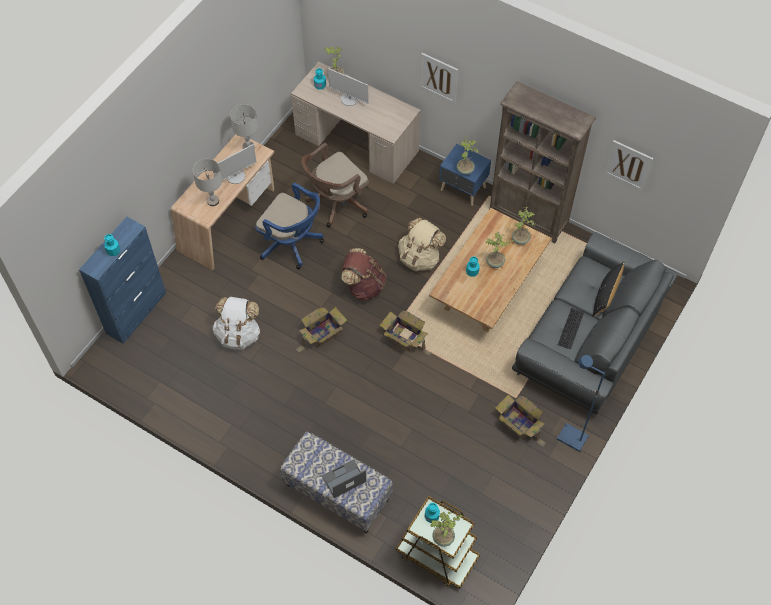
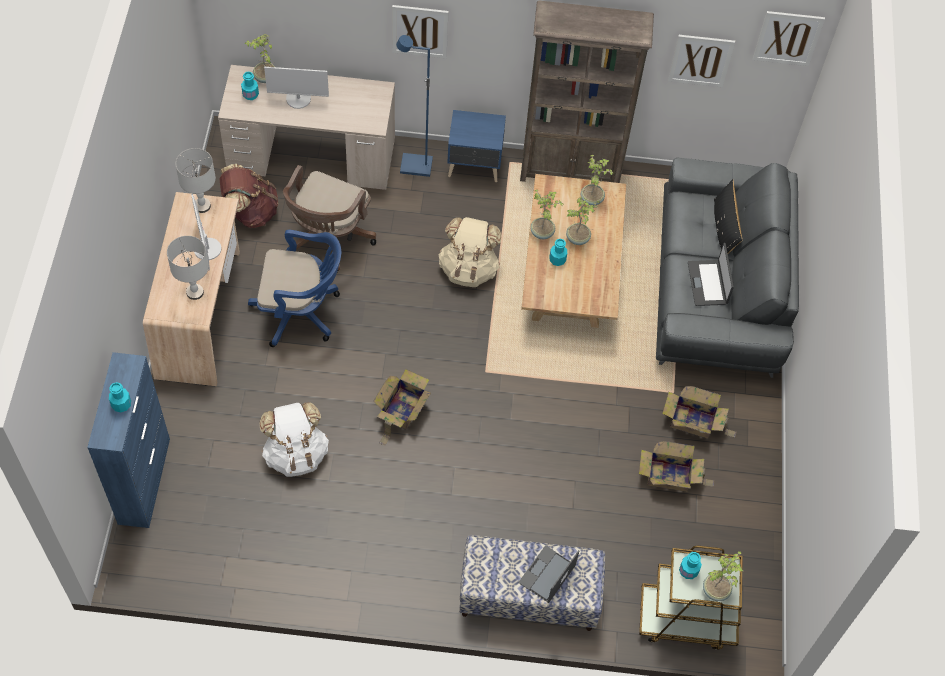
camera: 30 degrees left, 0 degrees up
(236, 176) = (207, 249): monitor -> monitor turned 135 degrees clockwise
(363, 286) = (420, 330): brown backpack -> brown backpack (250, 211)
(404, 338) = (505, 375): cardboard box -> cardboard box (670, 477)
(465, 170) = (482, 138): potted plant -> potted plant (542, 232)
(571, 329) = (708, 283): keyboard -> laptop
(571, 438) = (761, 414): blue floor lamp -> blue floor lamp (415, 166)
(692, 169) = (788, 38): none -> picture

